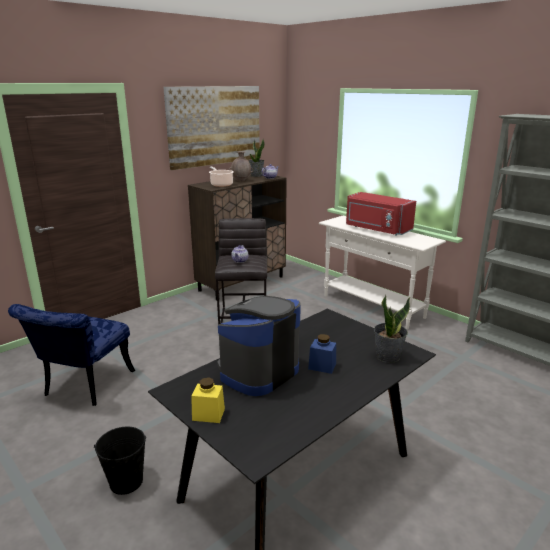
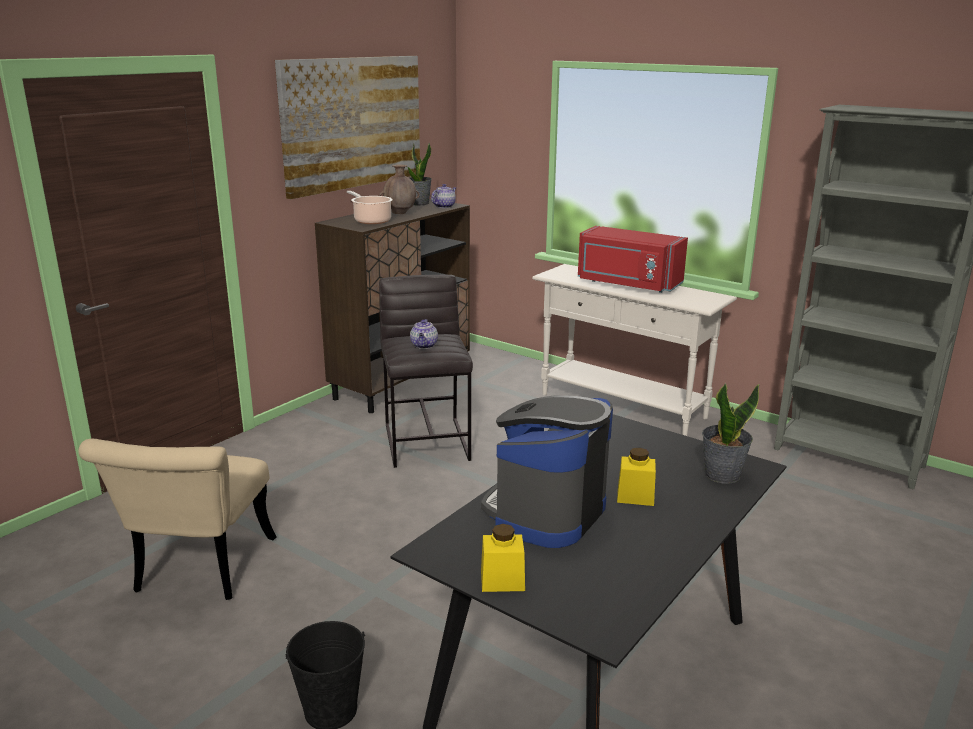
camera: 10 degrees left, 0 degrees up
(84, 387) = (198, 571): blue chair -> beige chair
(322, 366) = (635, 496): blue jar -> yellow jar

